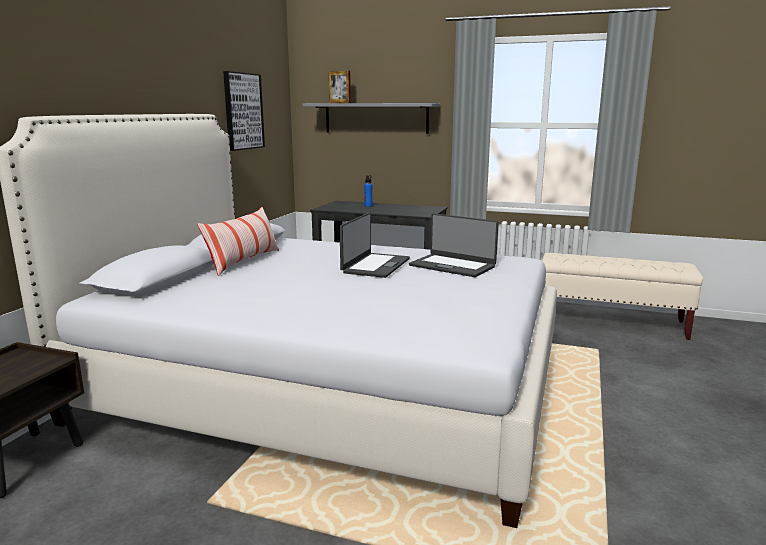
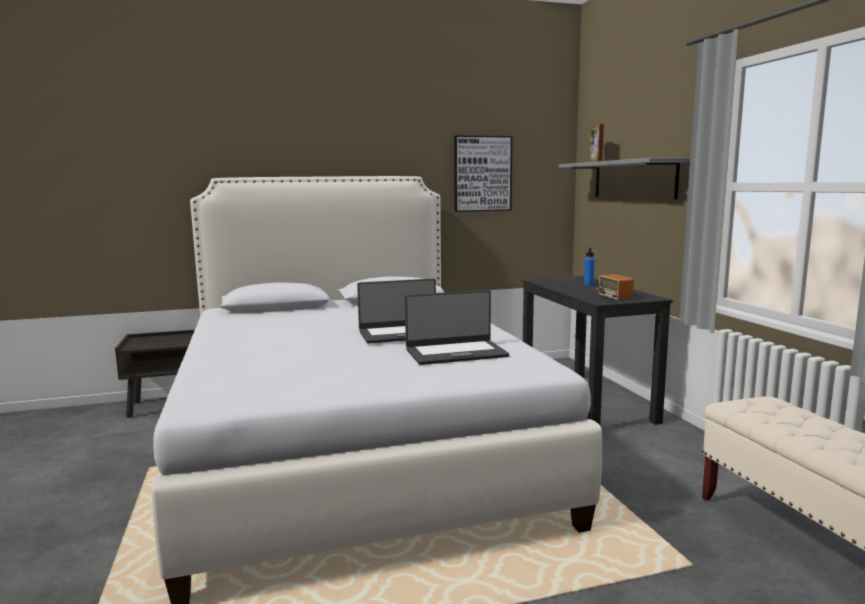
camera: 55 degrees right, 5 degrees down
(244, 261) = (352, 309): pillow -> none
(407, 208) = (615, 293): none -> radio
(452, 266) = (455, 353): laptop -> laptop turned 105 degrees counterclockwise

